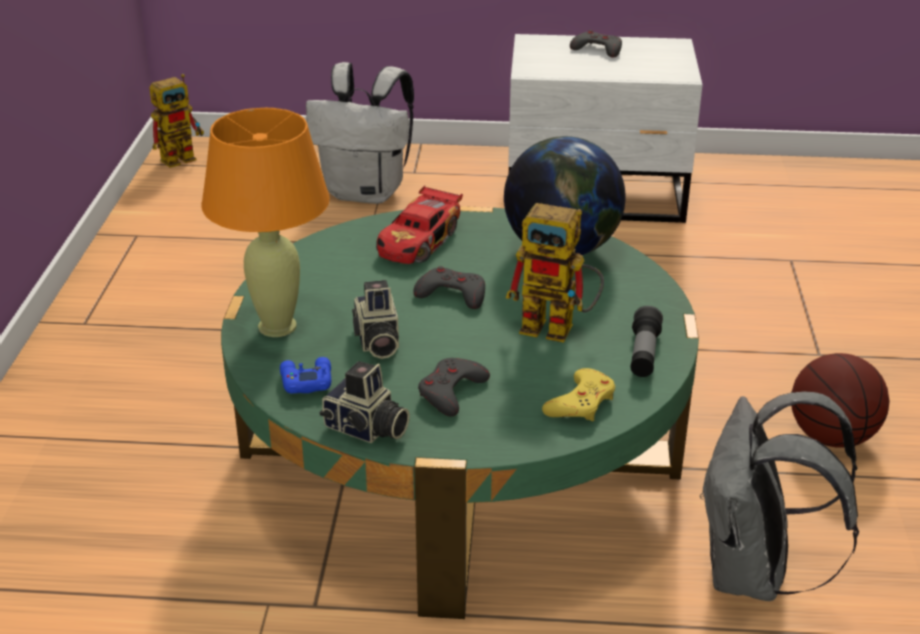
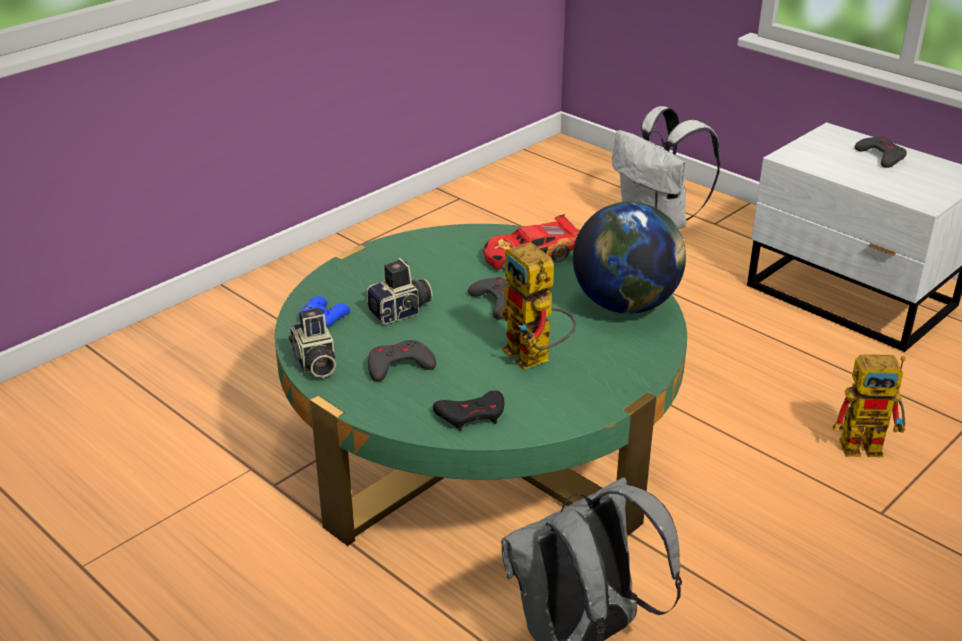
camera: 40 degrees right, 0 degrees up
(183, 157) = (557, 153): toy robot -> toy robot (869, 445)
(278, 326) = (358, 275): orange table lamp -> none
(376, 342) = (401, 312): camera -> camera turned 150 degrees counterclockwise
(581, 403) = (472, 415): yellow game controller -> black game controller
(643, 354) = (568, 405): flashlight -> none
(831, 437) = (795, 581): basketball -> none

